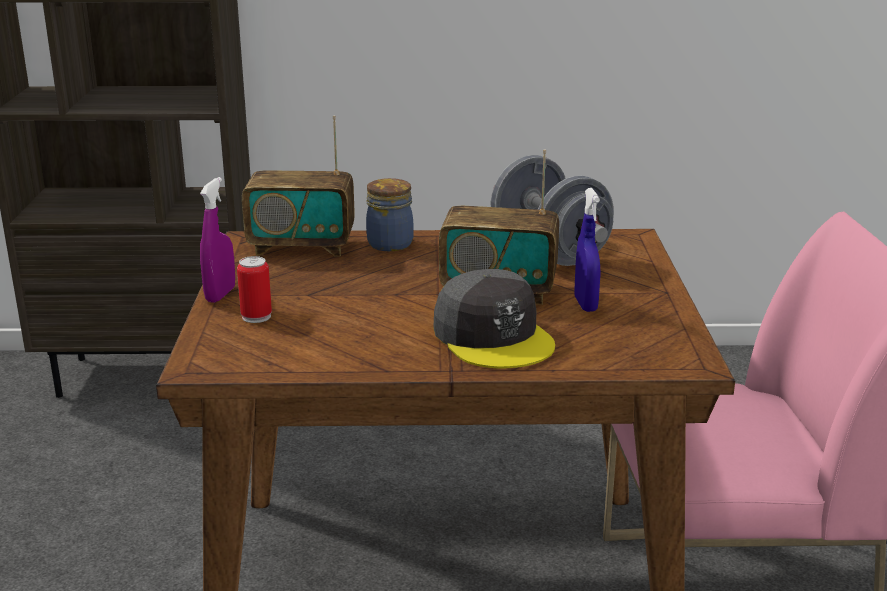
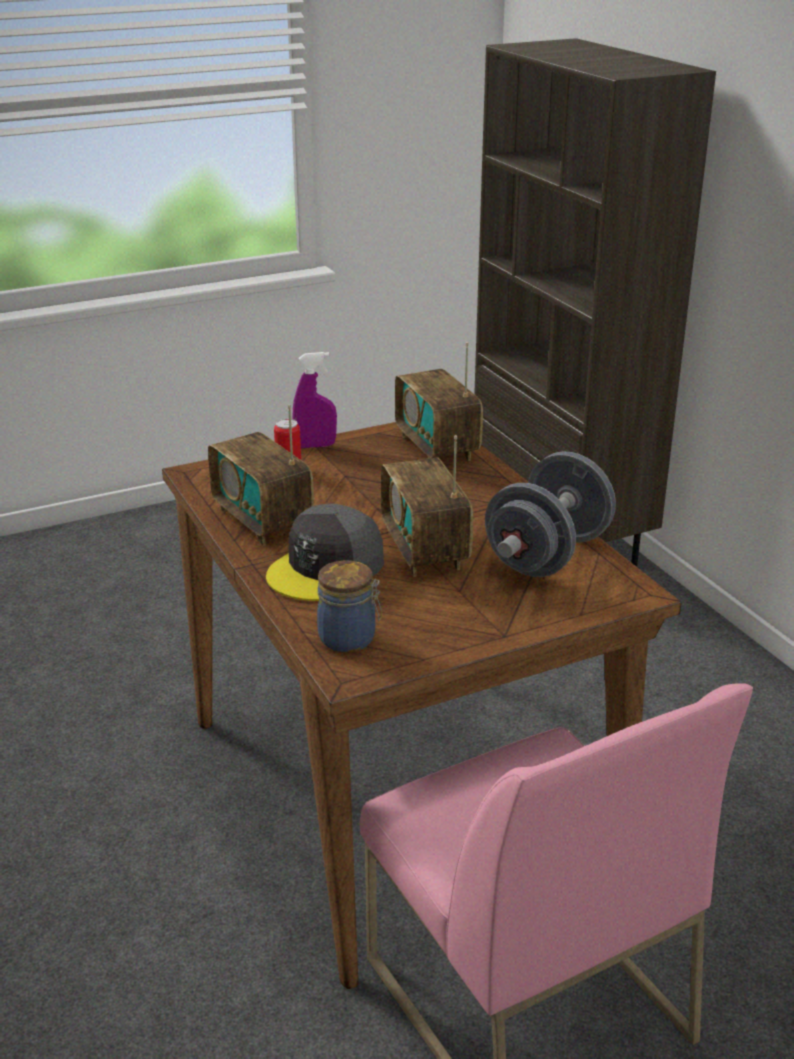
camera: 65 degrees right, 5 degrees up
(361, 349) = (263, 521): none -> radio
(391, 243) = (484, 480): jar -> jar (349, 639)
(585, 304) = (433, 597): blue spray bottle -> none

